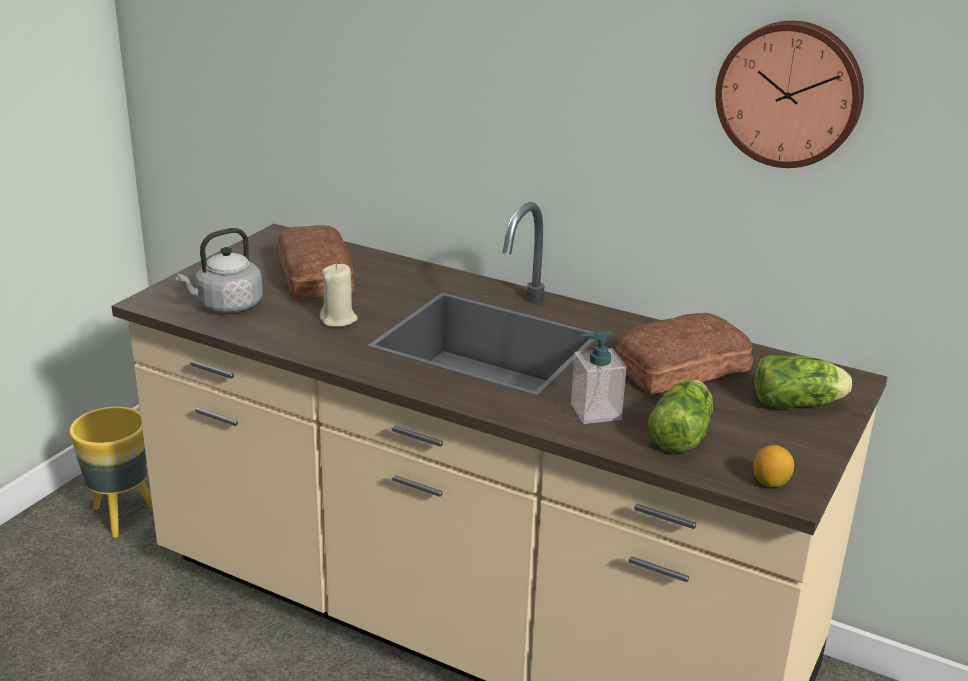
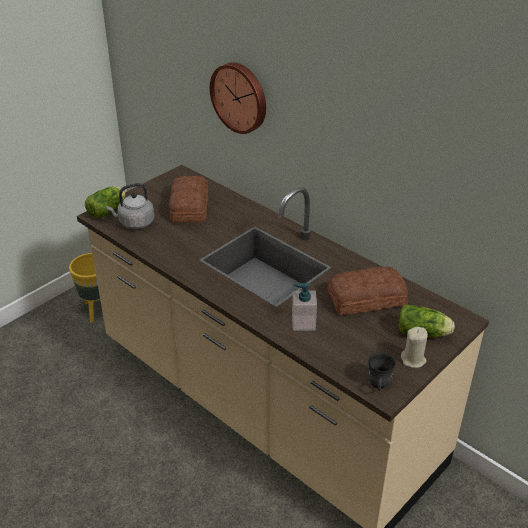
camera: 15 degrees right, 10 degrees up
(338, 320) = (190, 240): beige candle -> beige candle (413, 360)
(682, 434) = (345, 345): lettuce -> lettuce (108, 210)
(770, 482) = (379, 385): lemon -> grey mug
(790, 93) = (443, 150): wall clock -> wall clock (240, 97)

